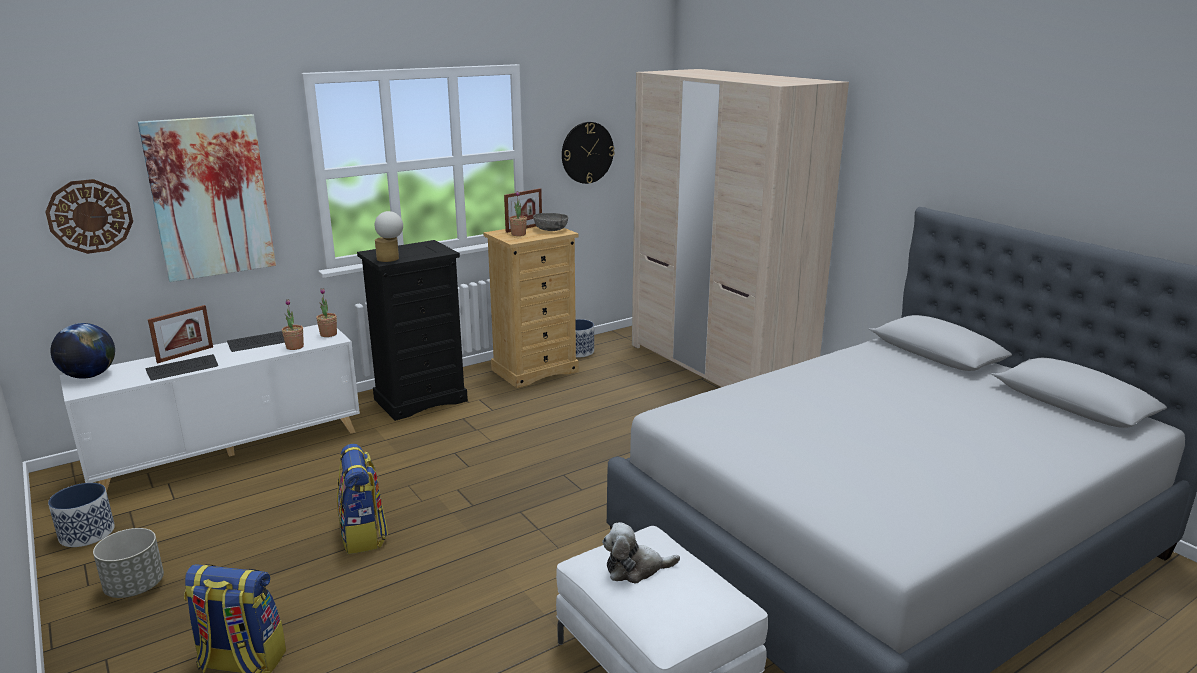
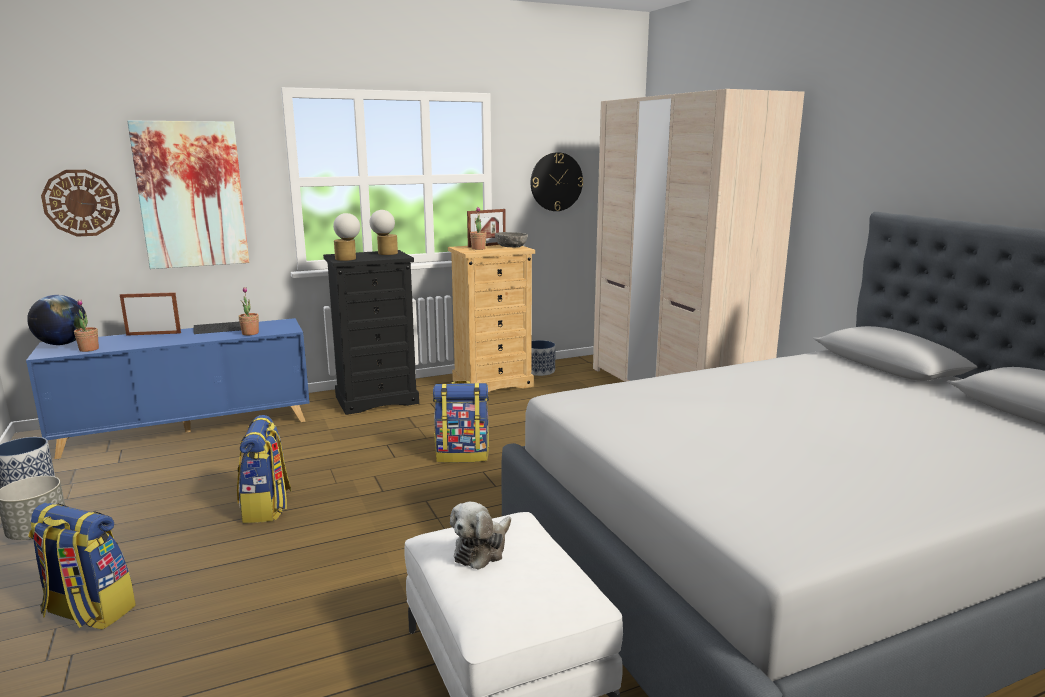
camera: 10 degrees right, 5 degrees down
(182, 369) = (142, 343): keyboard -> none
(185, 354) = (153, 334): picture frame -> picture frame turned 150 degrees counterclockwise
(230, 451) = (189, 429): white cabinet -> blue cabinet
(328, 334) = (286, 326): potted plant -> potted plant (89, 349)
(424, 247) = (385, 253): none -> table lamp
(536, 458) = (463, 455): none -> backpack
(635, 569) = (482, 549): plush toy -> plush toy turned 60 degrees counterclockwise

